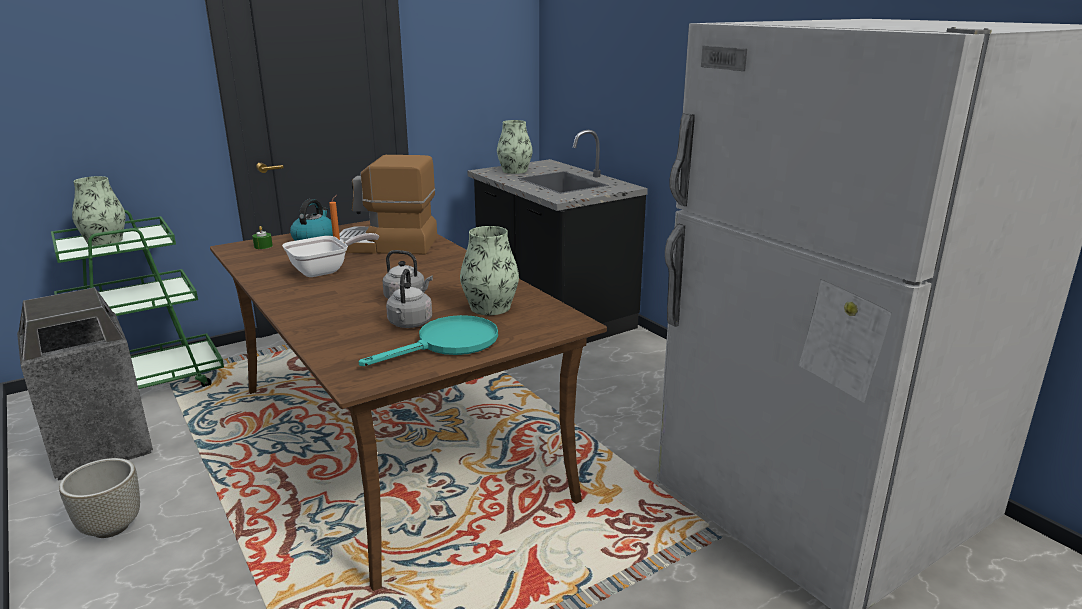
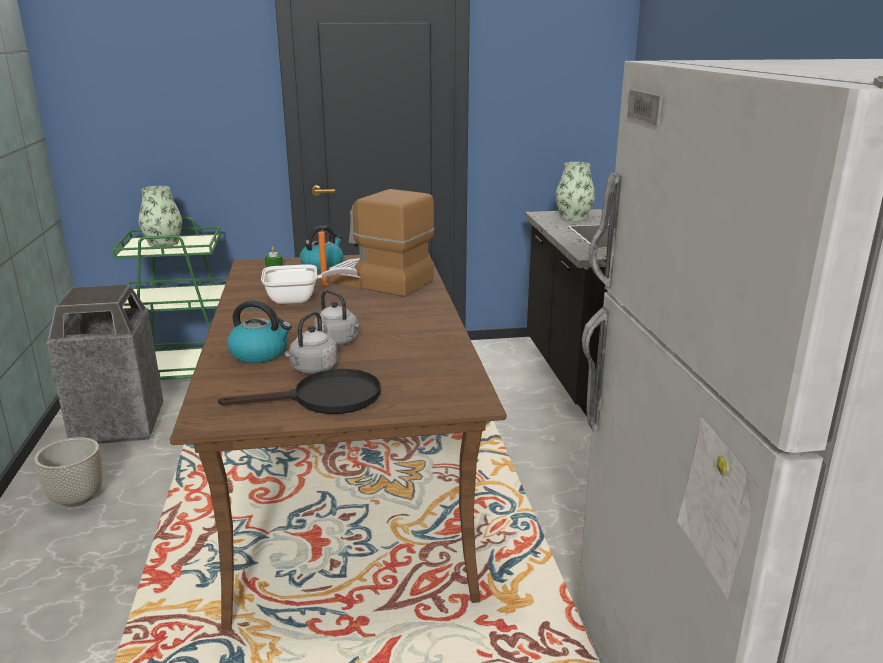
camera: 25 degrees right, 0 degrees up
(343, 320) = (260, 353): none -> kettle
(448, 344) = (324, 398): turquoise frying pan -> black frying pan
(490, 307) = (406, 366): vase -> none

